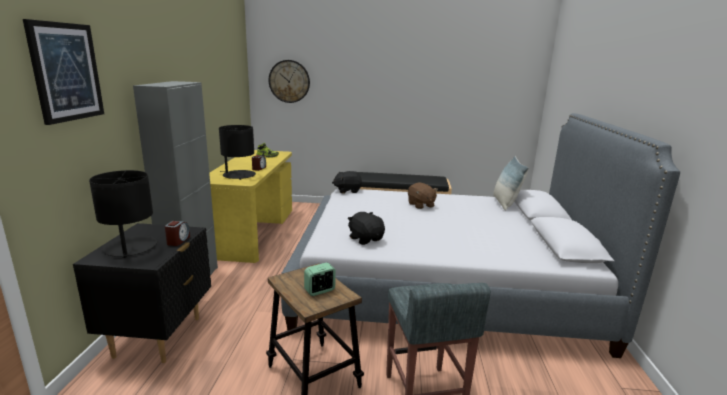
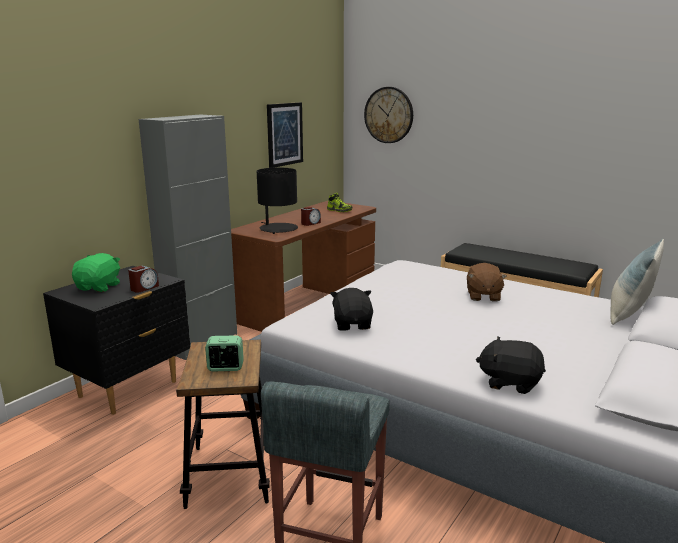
camera: 30 degrees right, 0 degrees up
(66, 72) = (55, 105): picture -> picture (284, 134)
(130, 247) = (99, 287): black table lamp -> green plush toy
(253, 231) = (307, 302): yellow desk -> brown desk
(347, 190) = (406, 264): black plush toy -> black plush toy (510, 382)

